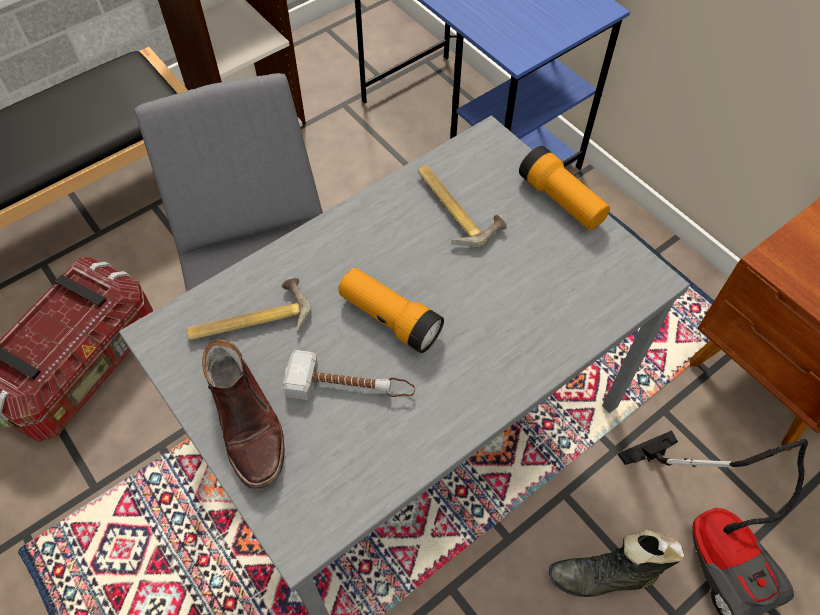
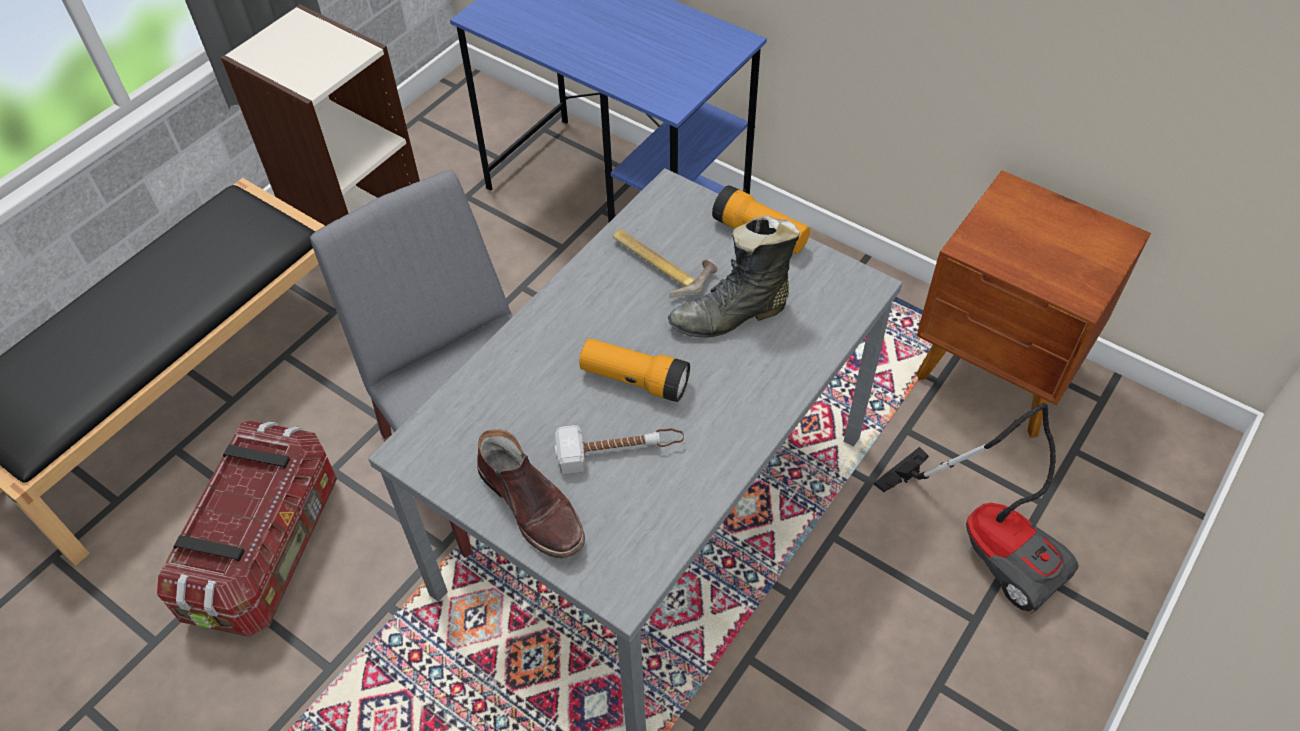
camera: 15 degrees left, 5 degrees down
(250, 319) = (498, 414): hammer -> none
(603, 577) = (896, 604): black boot -> black boot (731, 316)

